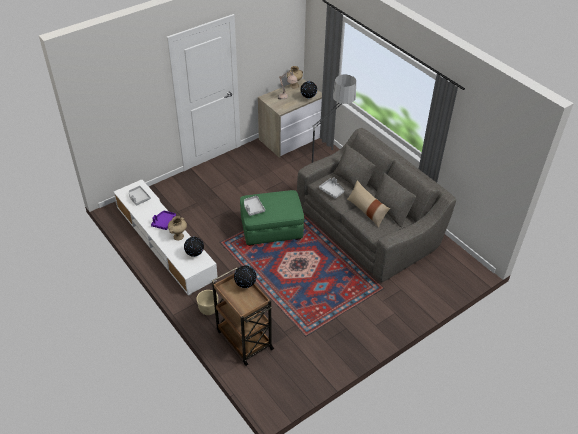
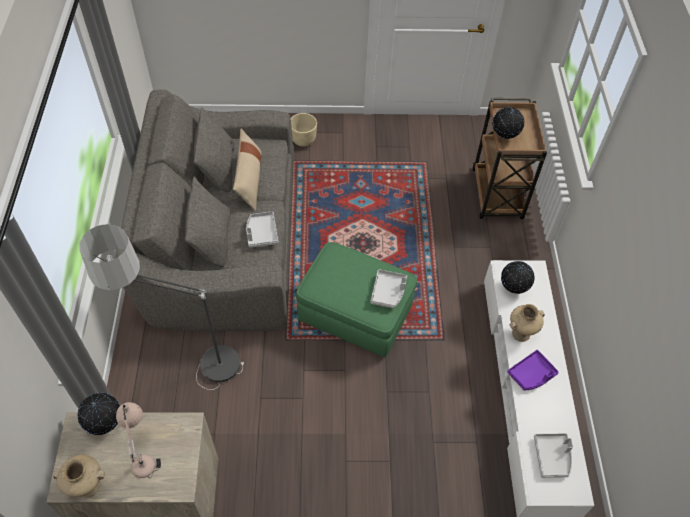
camera: 145 degrees left, 10 degrees up
(208, 309) = (519, 250): beige planter -> beige planter (303, 140)

